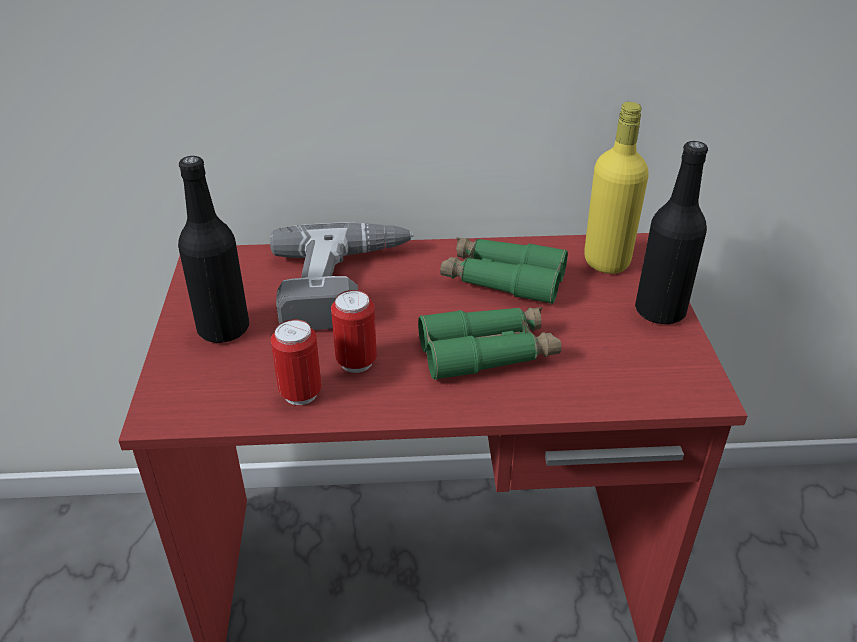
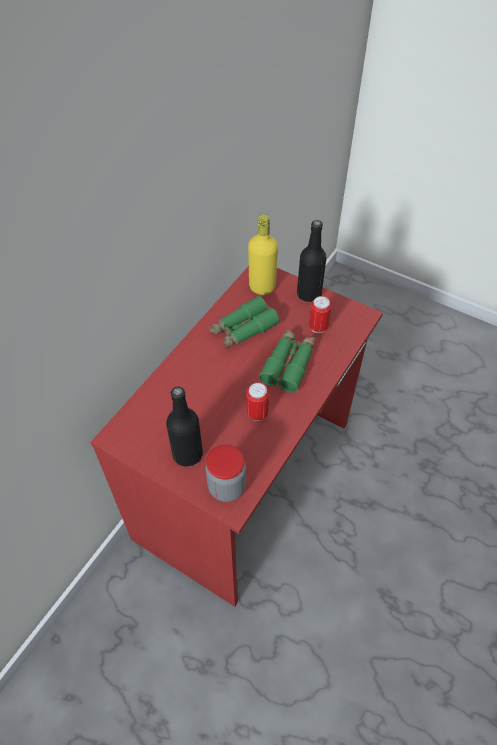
camera: 55 degrees left, 15 degrees up
(191, 391) = (227, 487): none -> jar
(300, 393) = (262, 444): can -> can (318, 327)
(345, 285) = (194, 388): power drill -> none

